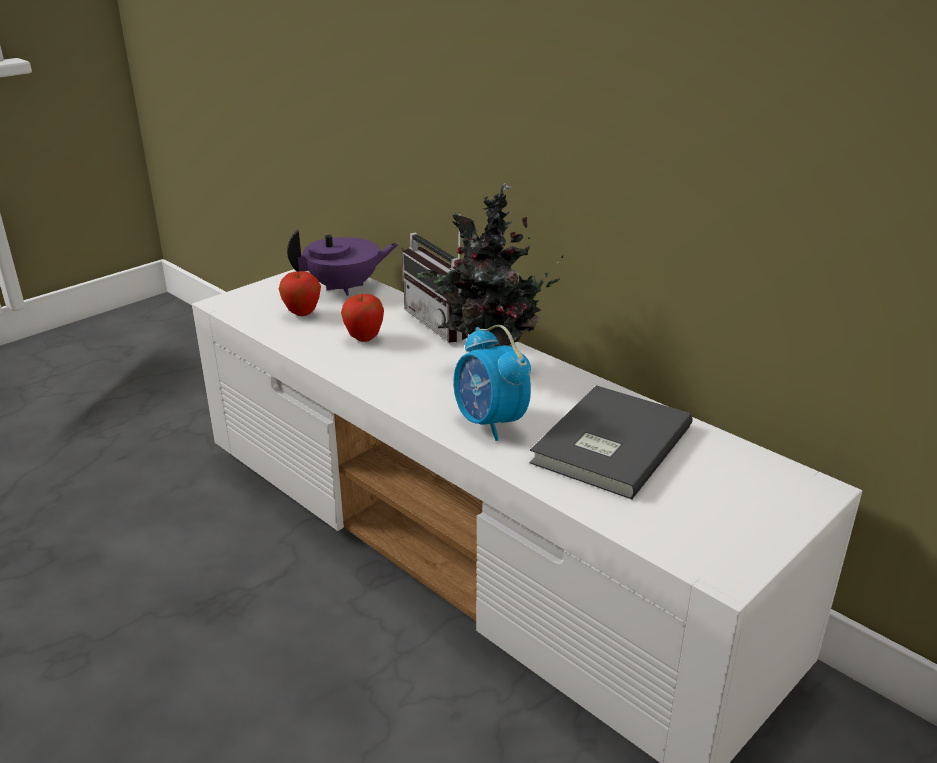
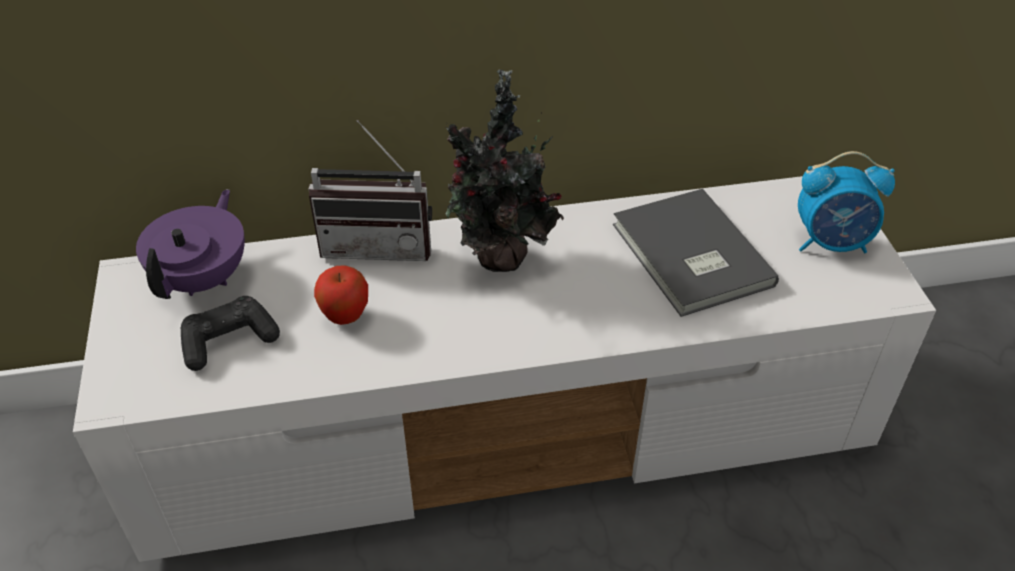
camera: 55 degrees left, 15 degrees up
(302, 314) = (229, 341): apple -> black game controller
(490, 423) = (597, 308): alarm clock -> alarm clock (832, 243)

